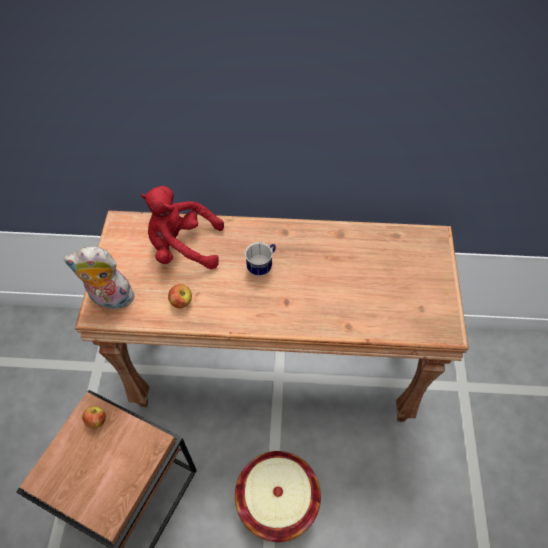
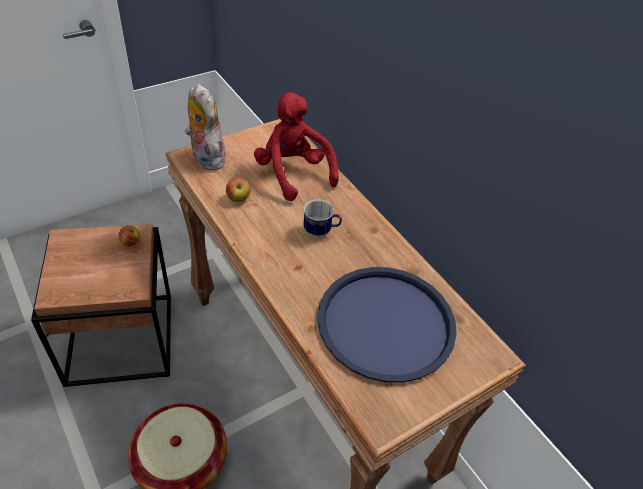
camera: 50 degrees right, 10 degrees down
(373, 279) = (386, 323): none -> blue tray

